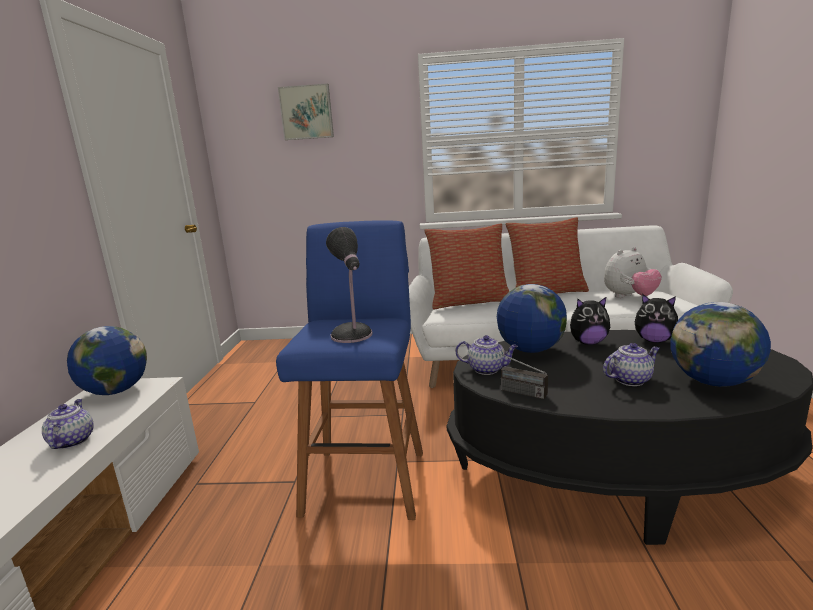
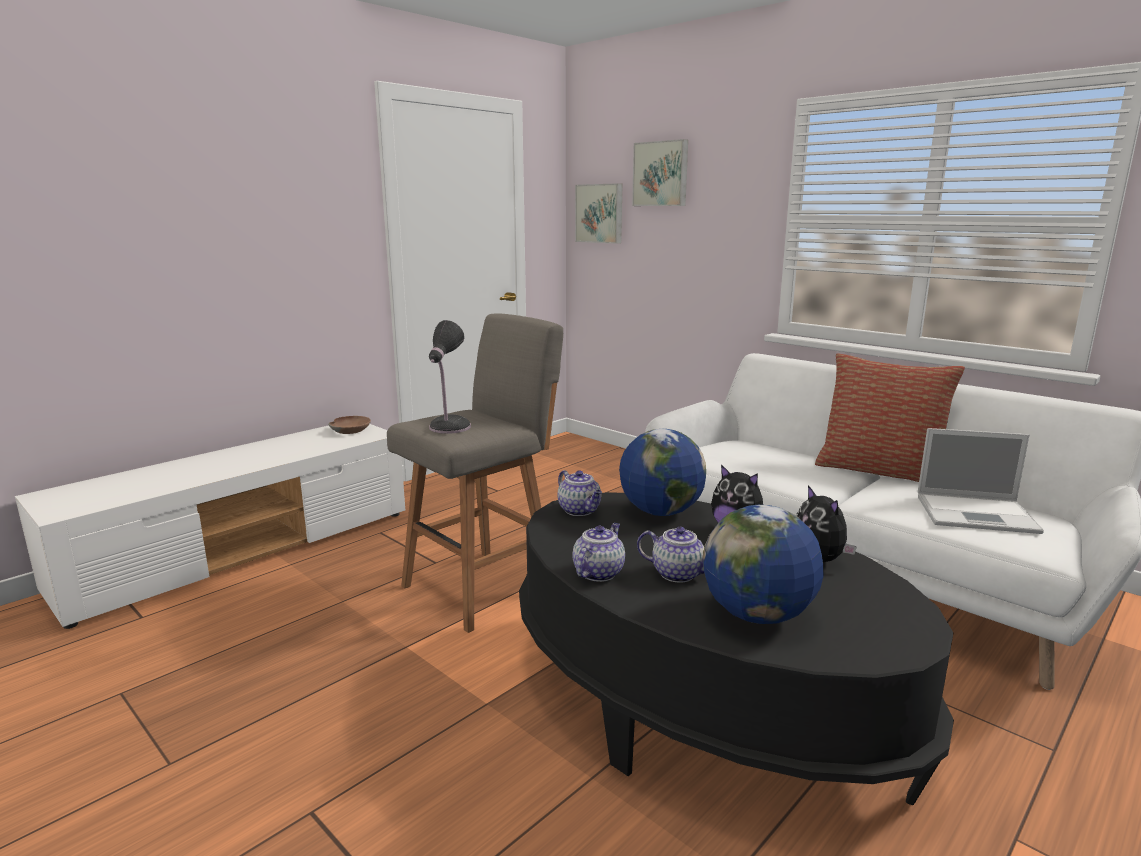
camera: 40 degrees right, 0 degrees up
(72, 441) = (284, 452): teapot -> teapot (598, 572)
(116, 391) = (351, 430): globe -> brown bowl
(248, 149) = (600, 213): none -> picture
(366, 478) = (483, 586): blue stool -> grey stool
(469, 302) = (749, 450): pillow -> none
(511, 390) = (556, 533): radio -> none
(629, 297) = (978, 514): plush toy -> laptop

